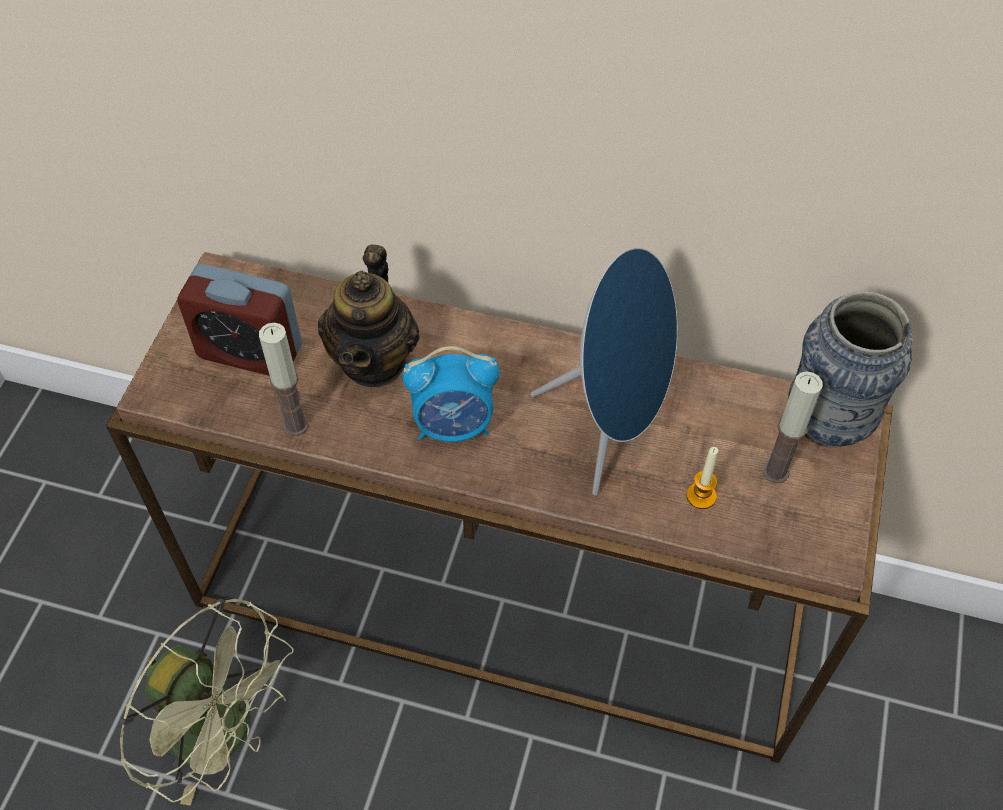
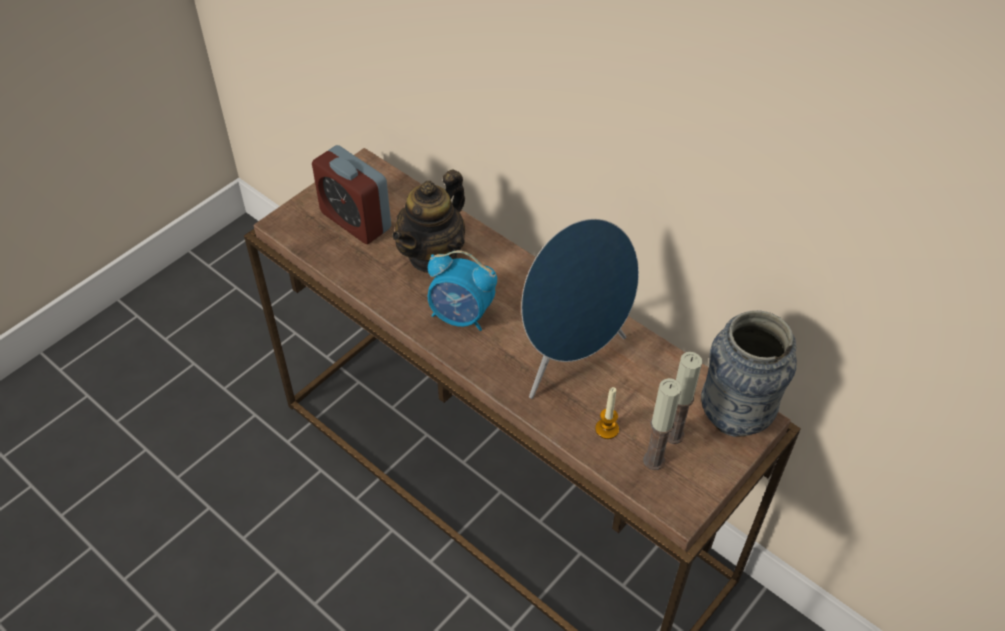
camera: 25 degrees right, 5 degrees down
(225, 734) = (263, 499): green fan -> none
(295, 425) = (357, 276): candle -> candle (653, 460)

